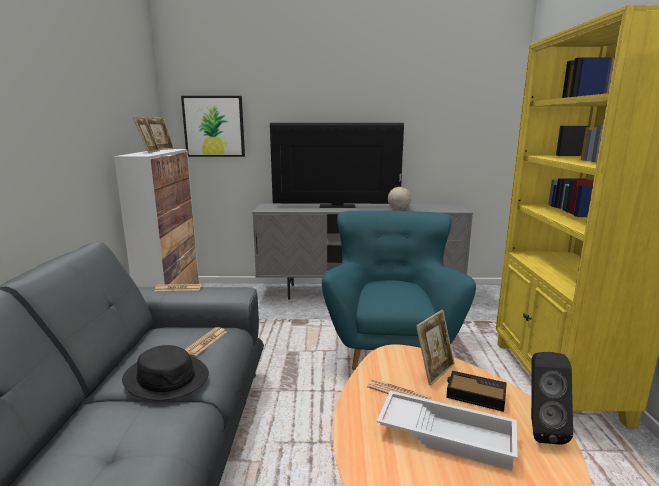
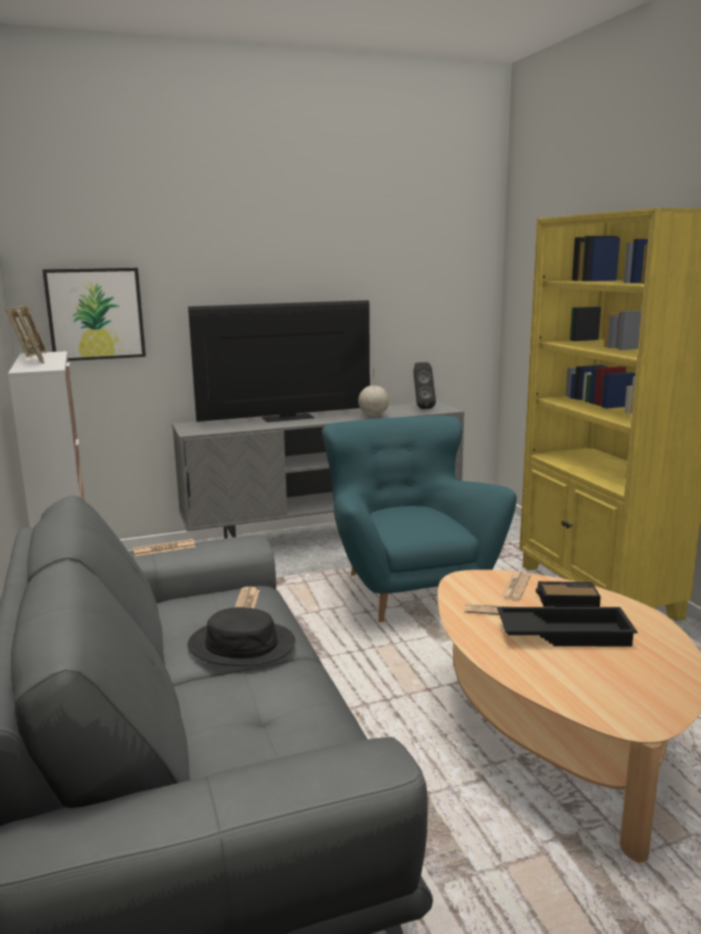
camera: 20 degrees left, 0 degrees up
(434, 371) = (516, 587): picture frame -> newspaper
(447, 434) = (564, 633): white tray -> black tray
(540, 429) = (636, 614): black speaker -> black speaker (421, 408)

